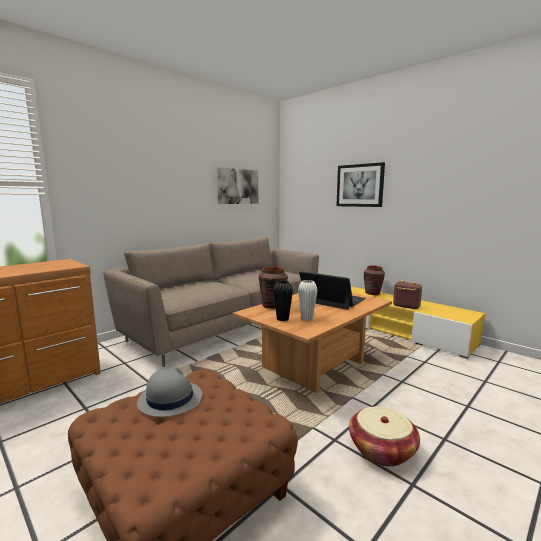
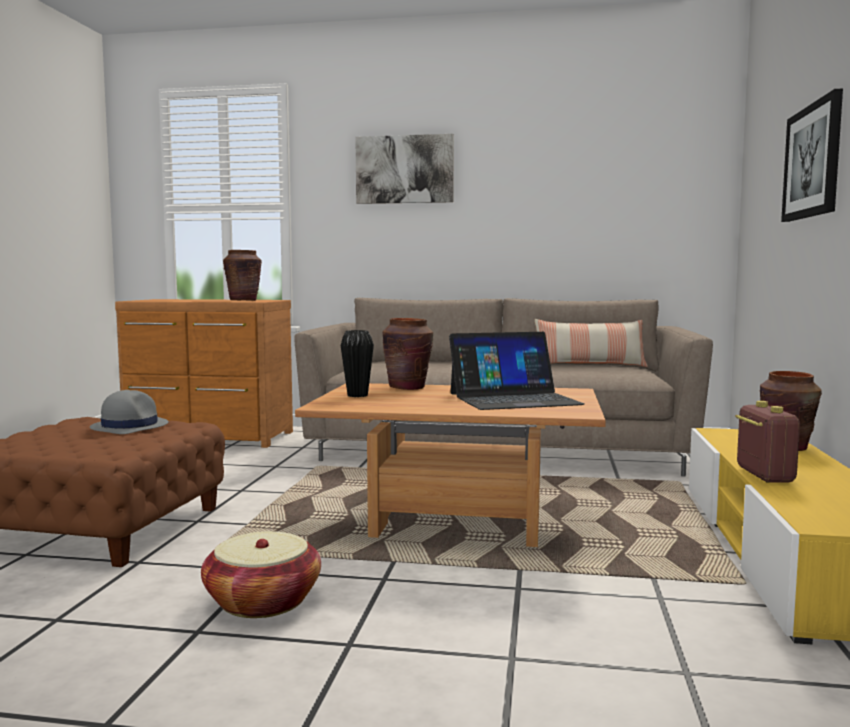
camera: 55 degrees right, 5 degrees down
(50, 266) = (243, 300): none -> brown vase
(237, 186) = (608, 196): picture -> picture (404, 169)
(256, 272) = (589, 365): none -> pillow
(307, 318) = (383, 401): white vase -> none
(332, 300) = (513, 399): laptop -> laptop turned 75 degrees clockwise

